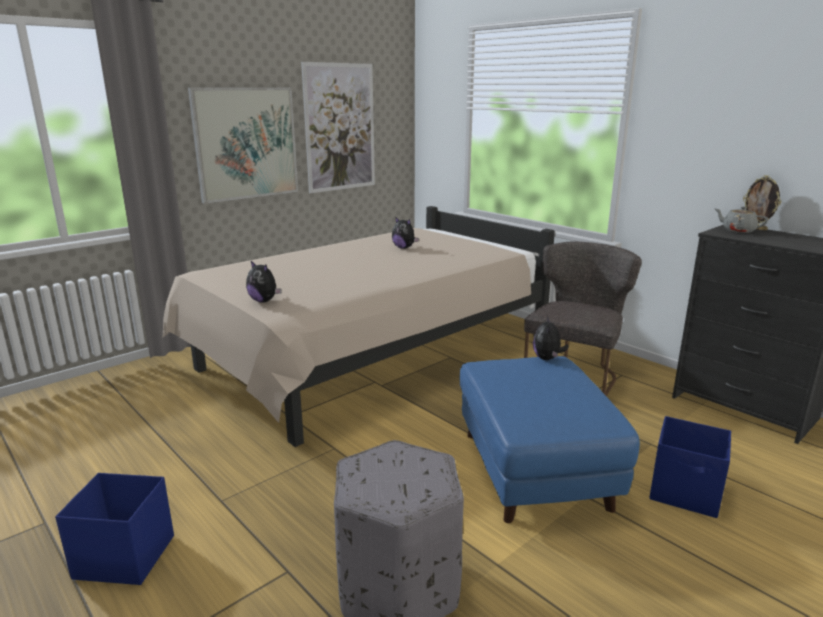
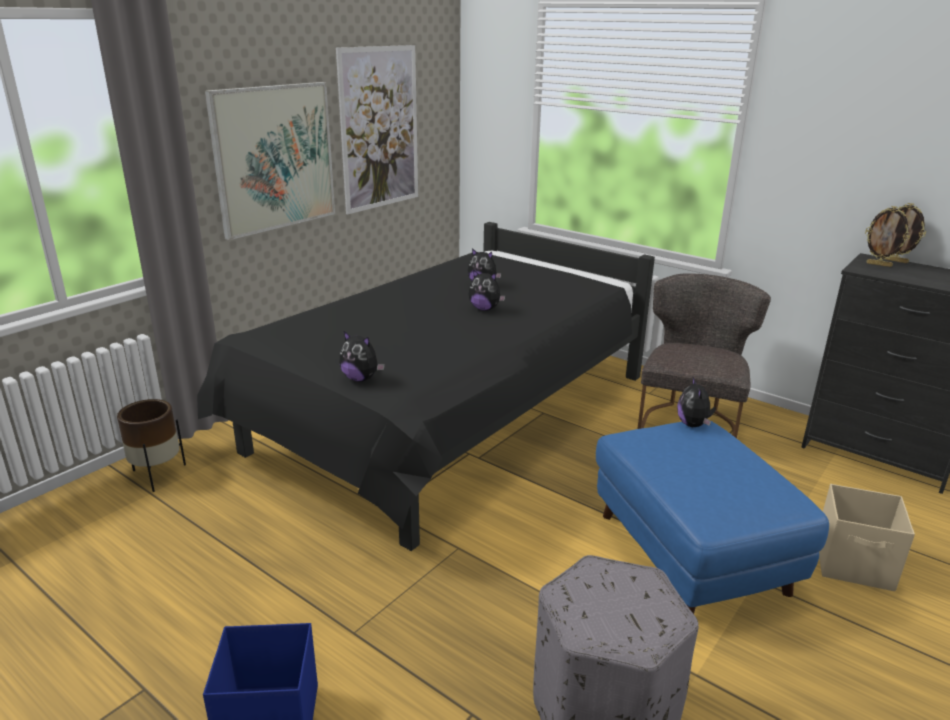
camera: 10 degrees left, 5 degrees up
(128, 379) = (157, 475): none -> brown planter
(370, 356) = (448, 418): beige bed -> black bed
(395, 262) = (485, 309): none -> plush toy
(686, 493) = (855, 564): blue storage box -> beige storage box
(738, 230) = (879, 264): grey teapot -> picture frame

